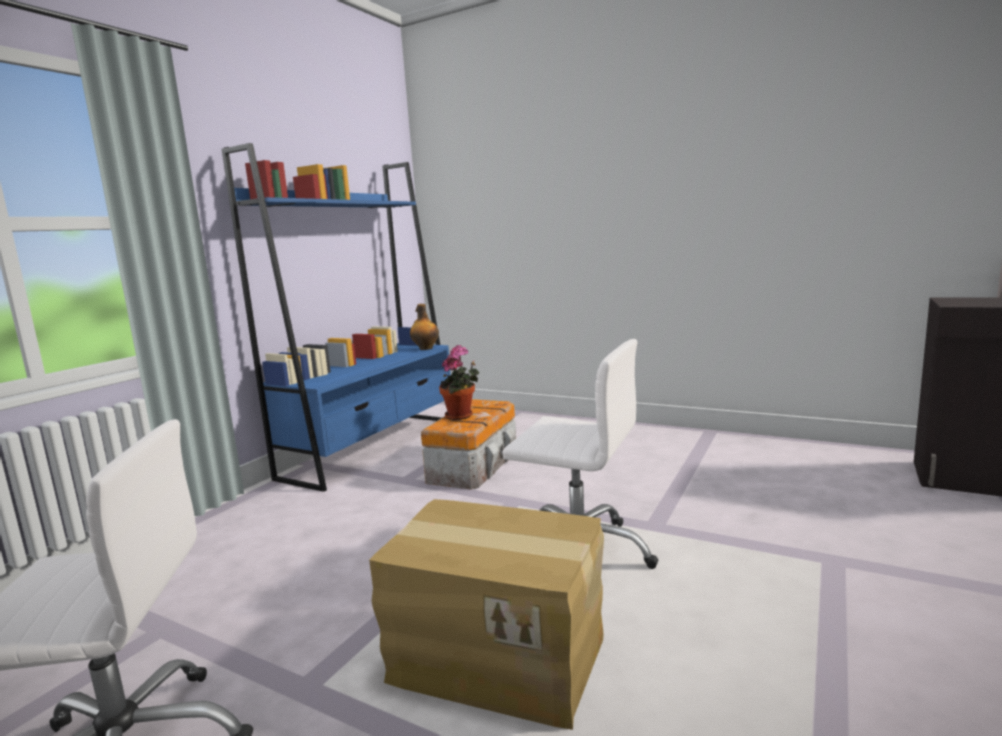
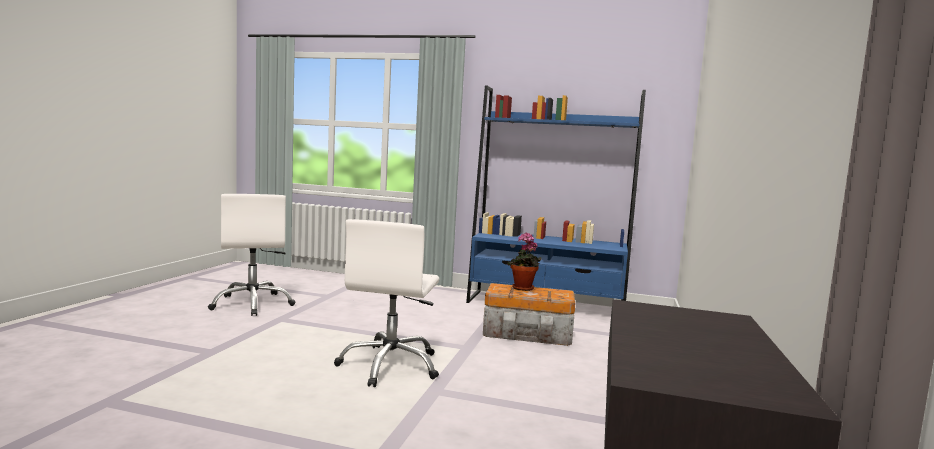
camera: 75 degrees right, 5 degrees down
(425, 348) = (606, 247): bottle -> none
(499, 655) = (289, 348): cardboard box -> none

